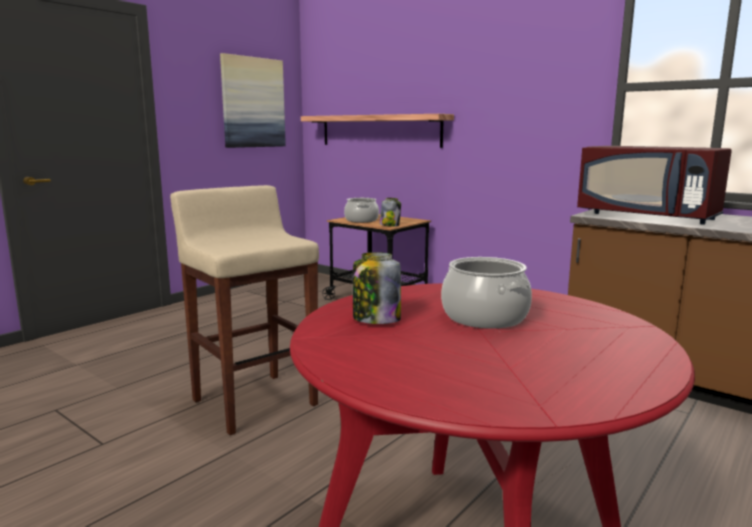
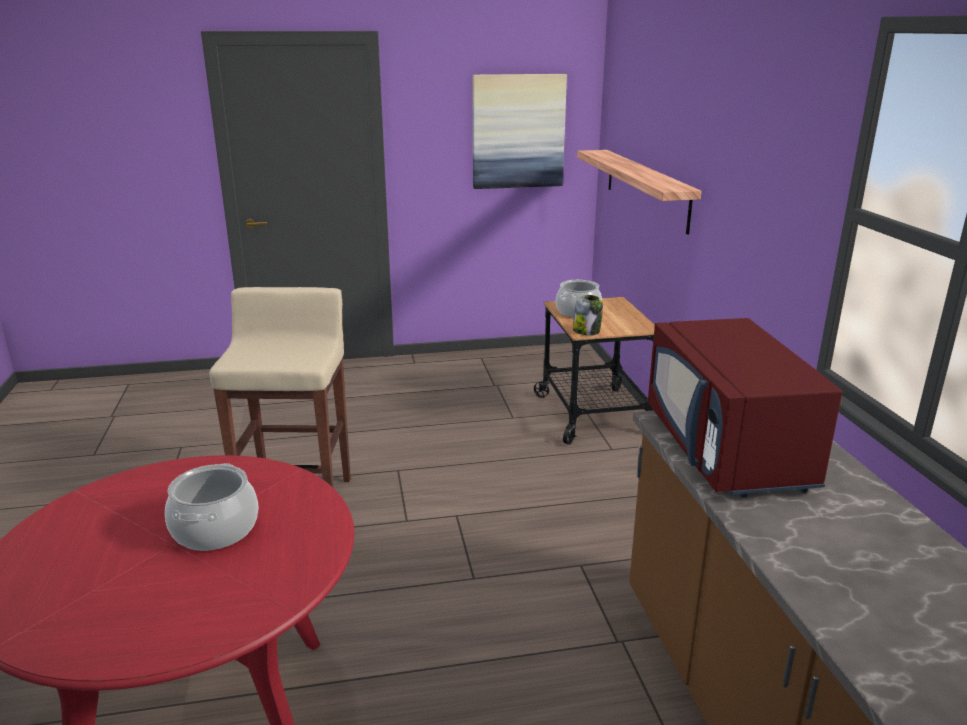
camera: 40 degrees right, 10 degrees up
(375, 319) = (152, 494): jar -> none

